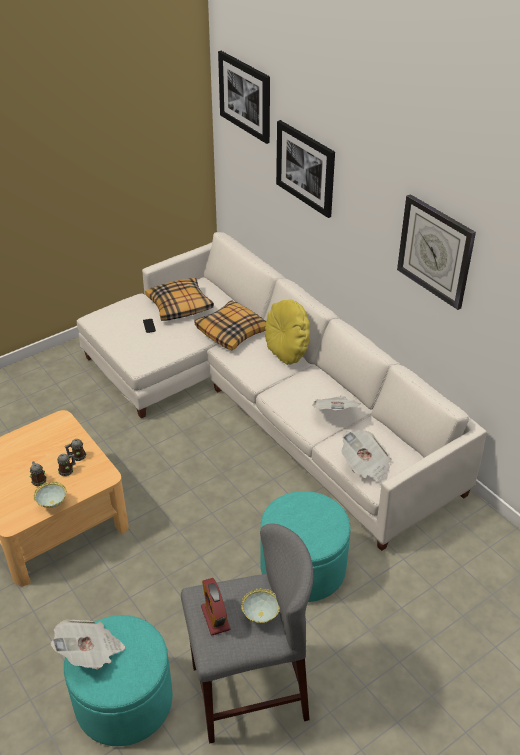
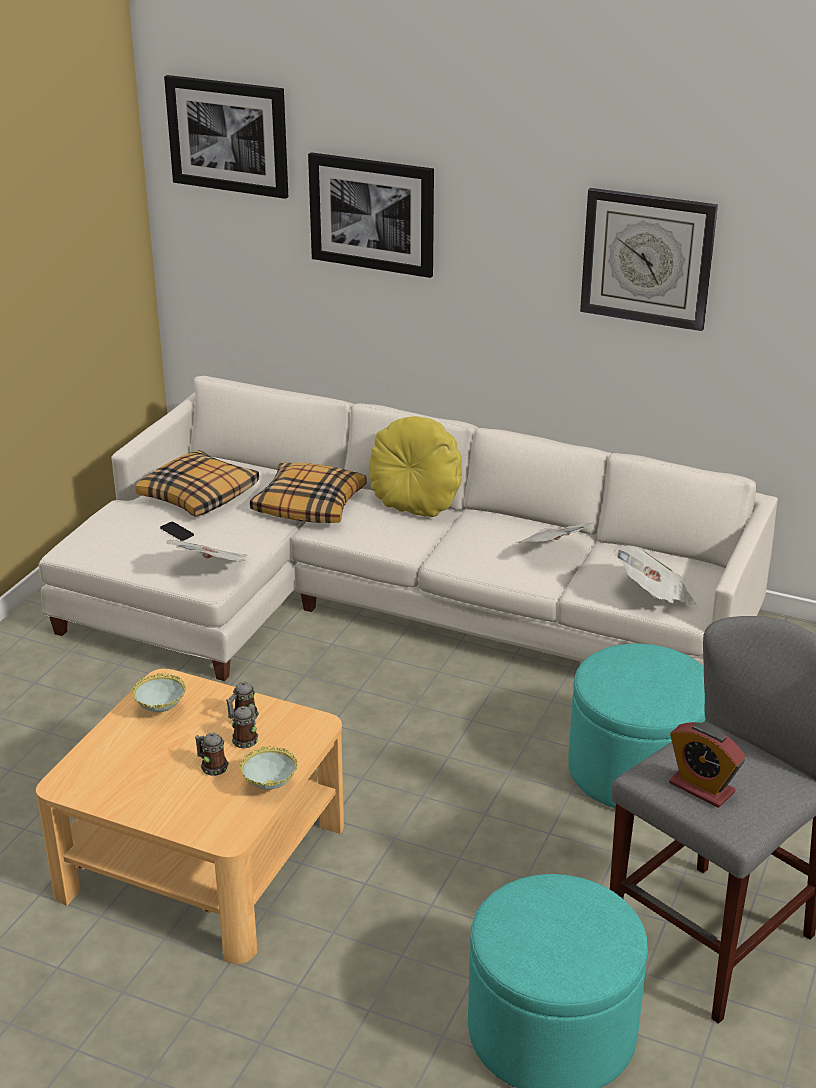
camera: 30 degrees left, 10 degrees down
(90, 652) = (520, 940): newspaper -> newspaper (211, 569)
(260, 617) = (755, 764): bowl -> bowl (161, 712)

